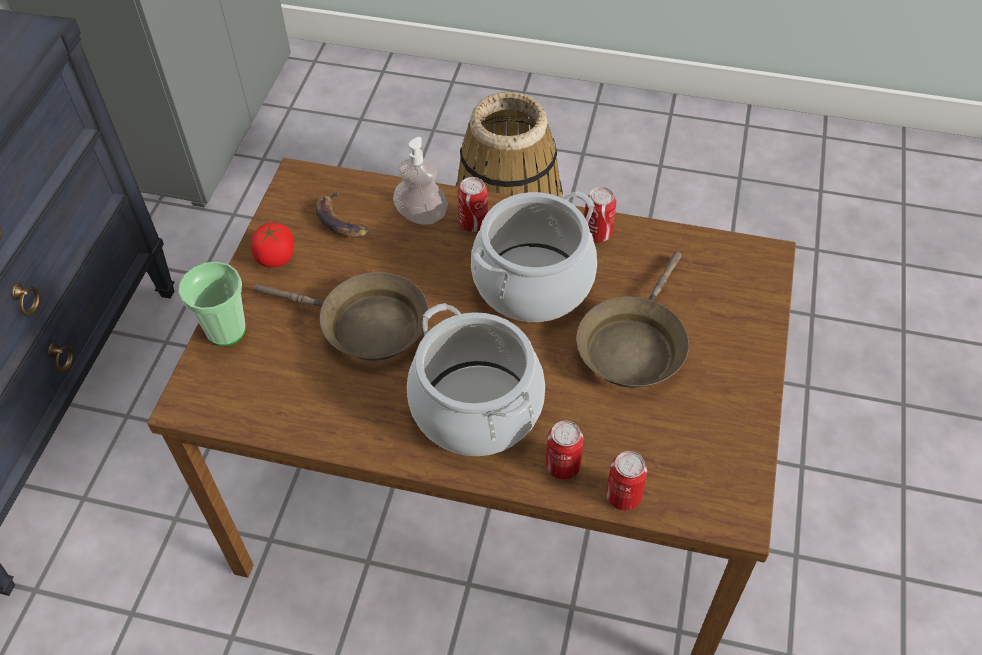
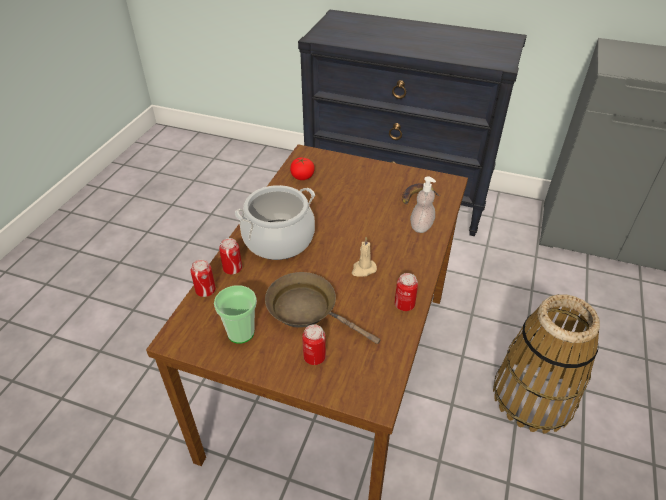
camera: 95 degrees right, 10 degrees down
(226, 330) = (345, 161): cup -> cup (241, 333)
(276, 257) = (391, 175): tomato -> tomato (302, 177)
(366, 326) = (340, 204): brown frying pan -> none
(473, 223) = (414, 247): can -> can (314, 357)
(533, 283) = (363, 269): cooking pot -> beige candle

